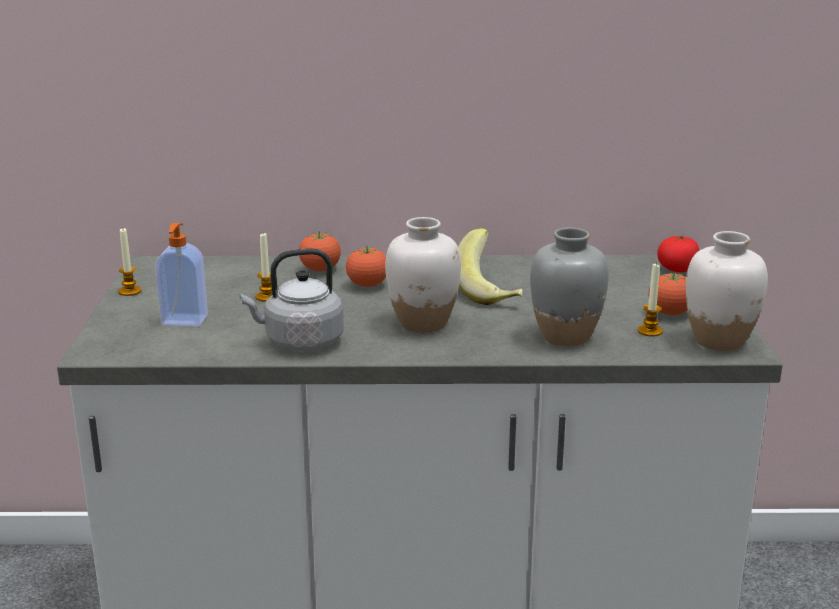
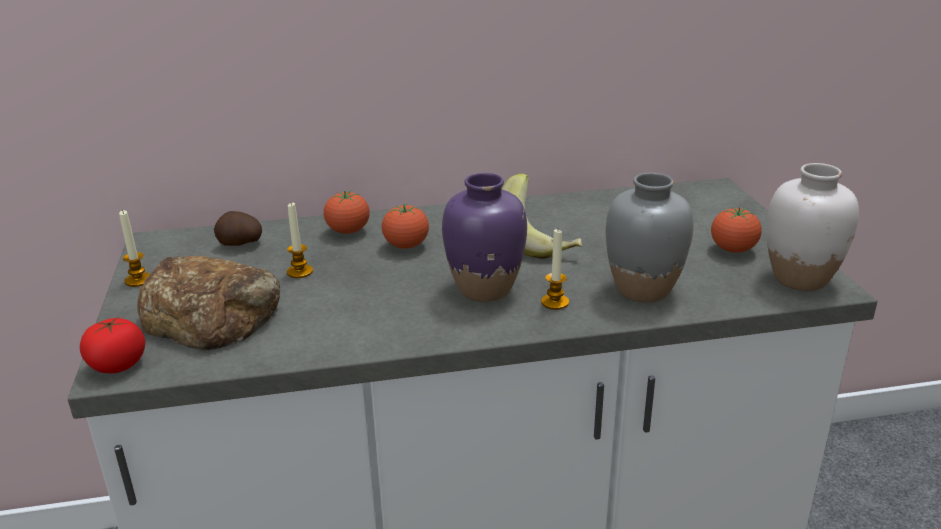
camera: 10 degrees left, 5 degrees up
(184, 321) = (212, 314): soap dispenser -> bread
(222, 272) = (240, 244): none -> potato
(300, 342) = (356, 329): grey kettle -> none
(423, 323) = (485, 289): white vase -> purple vase
(650, 331) = (725, 274): candle -> candle (555, 302)
(677, 269) = (711, 197): tomato -> tomato (118, 365)

